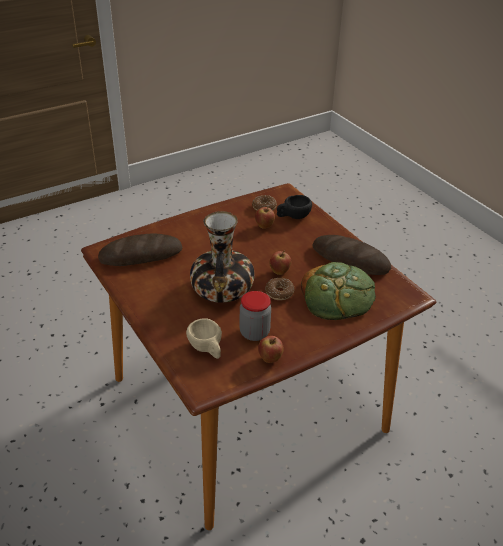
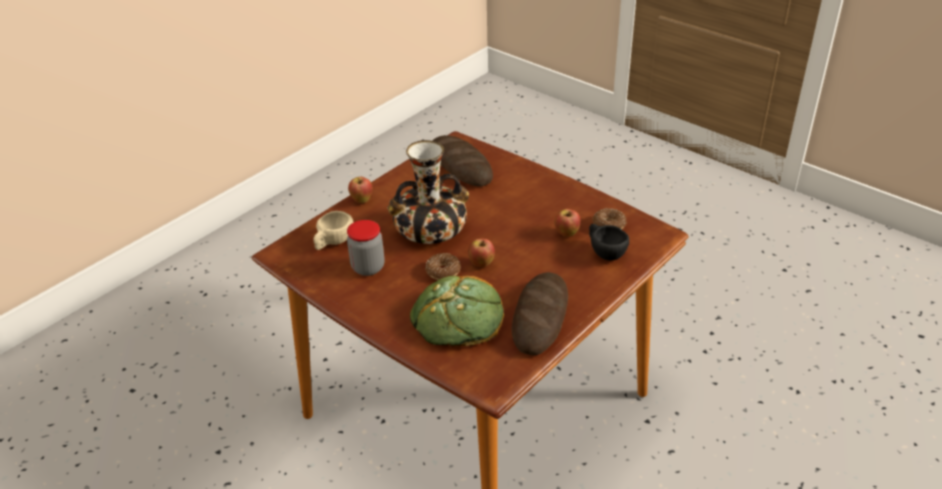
camera: 75 degrees right, 0 degrees up
(270, 359) = (332, 286): apple -> apple (362, 200)

